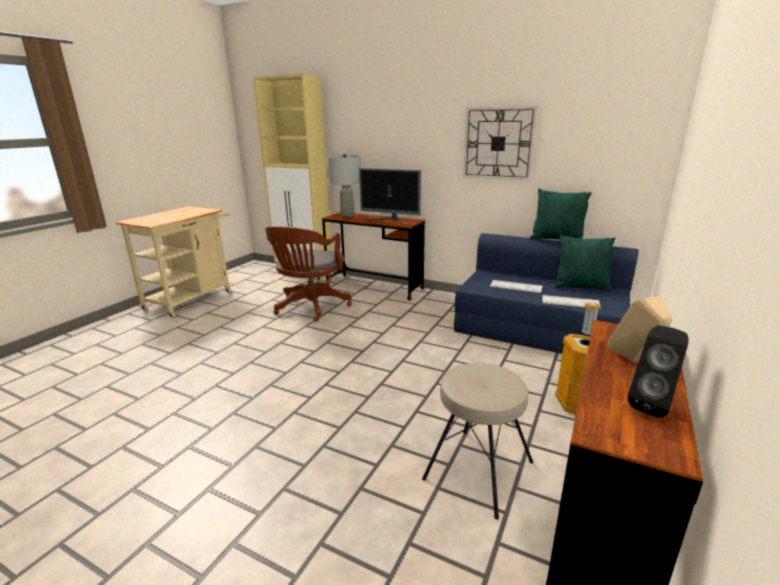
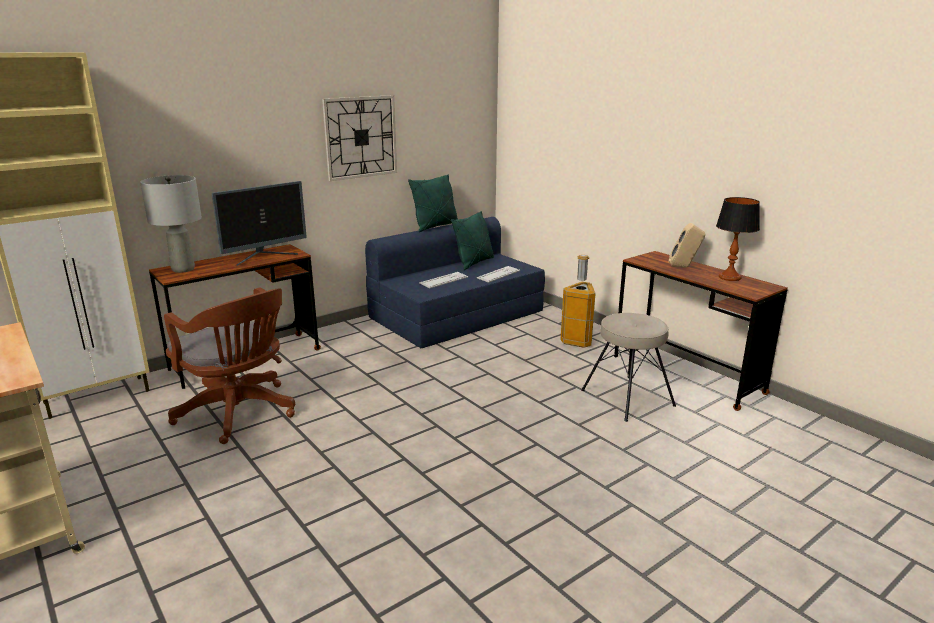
camera: 65 degrees left, 0 degrees up
(652, 405) = (729, 277): black speaker -> table lamp

